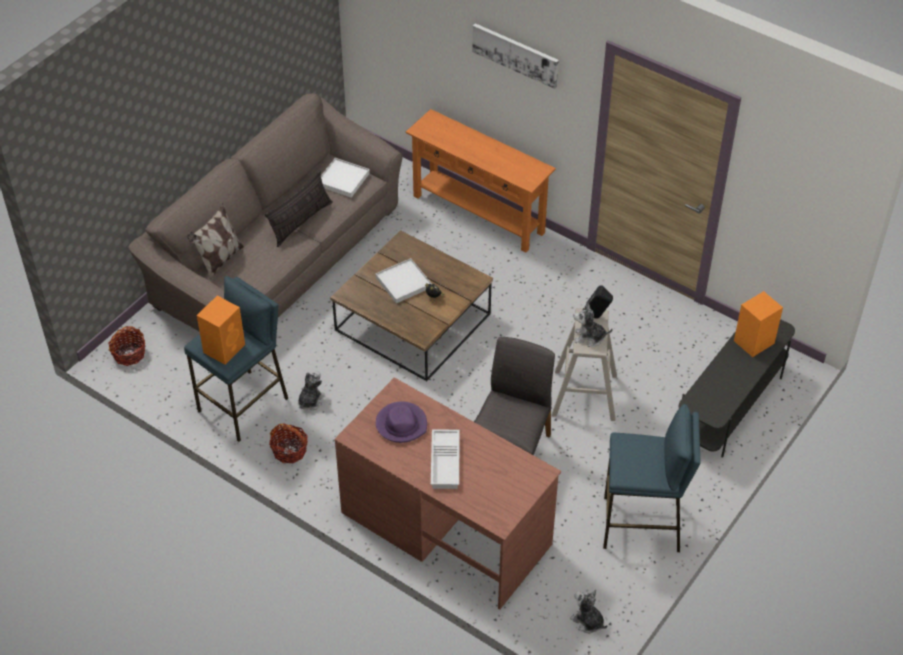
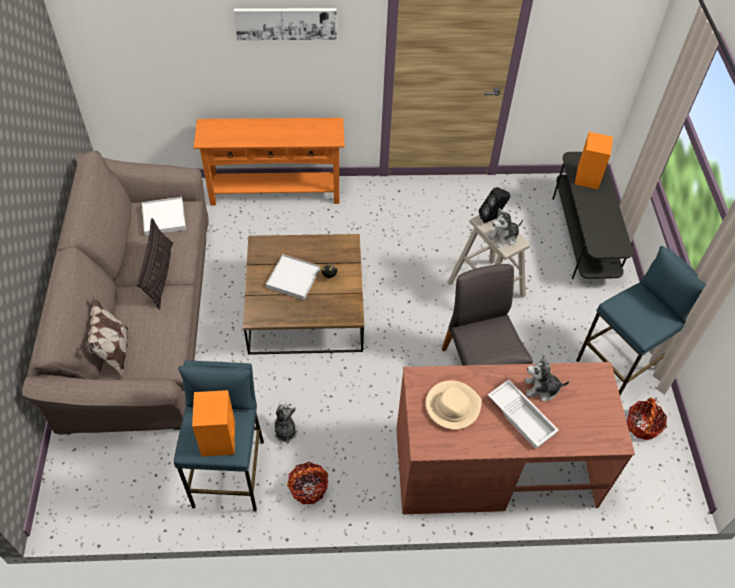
camera: 40 degrees left, 5 degrees up
(129, 354) = (75, 495): basket -> basket (642, 425)
(401, 424) = (452, 406): purple hat -> beige hat
(587, 621) = (663, 469): plush toy -> plush toy (541, 389)

